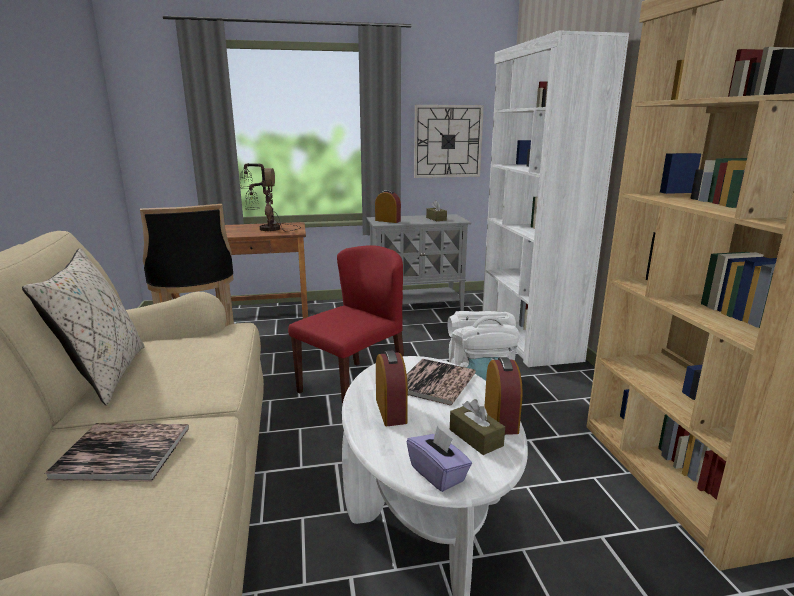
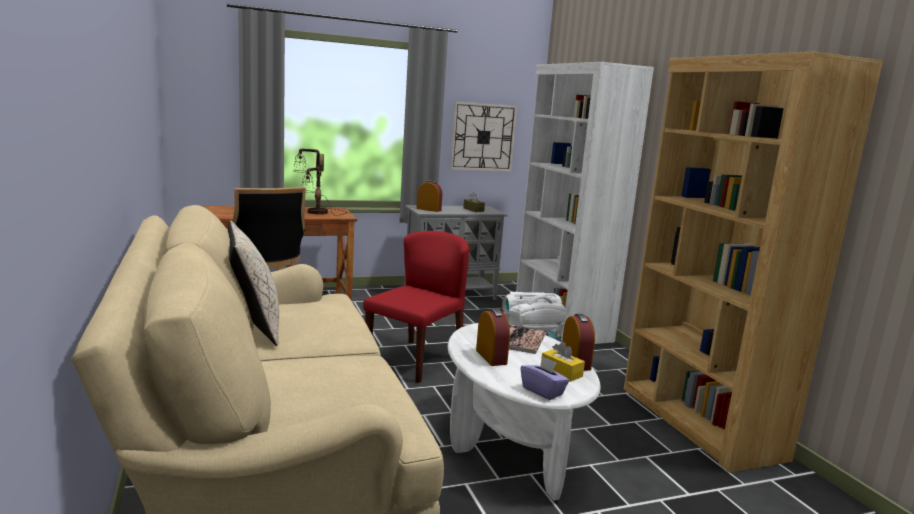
camera: 10 degrees left, 5 degrees down
(123, 452) = (320, 371): book -> none
(476, 437) = (561, 372): brown tissue box -> yellow tissue box

